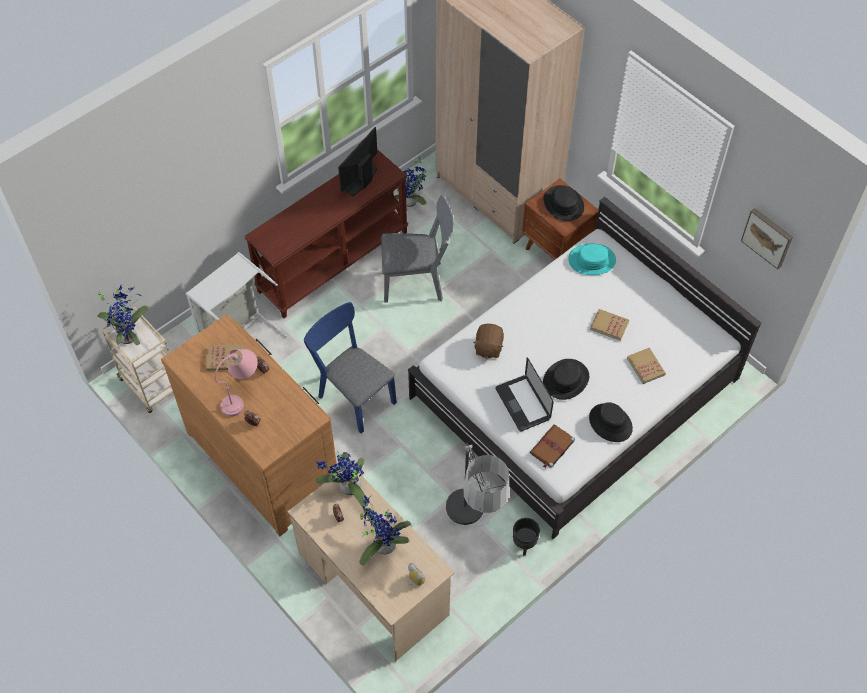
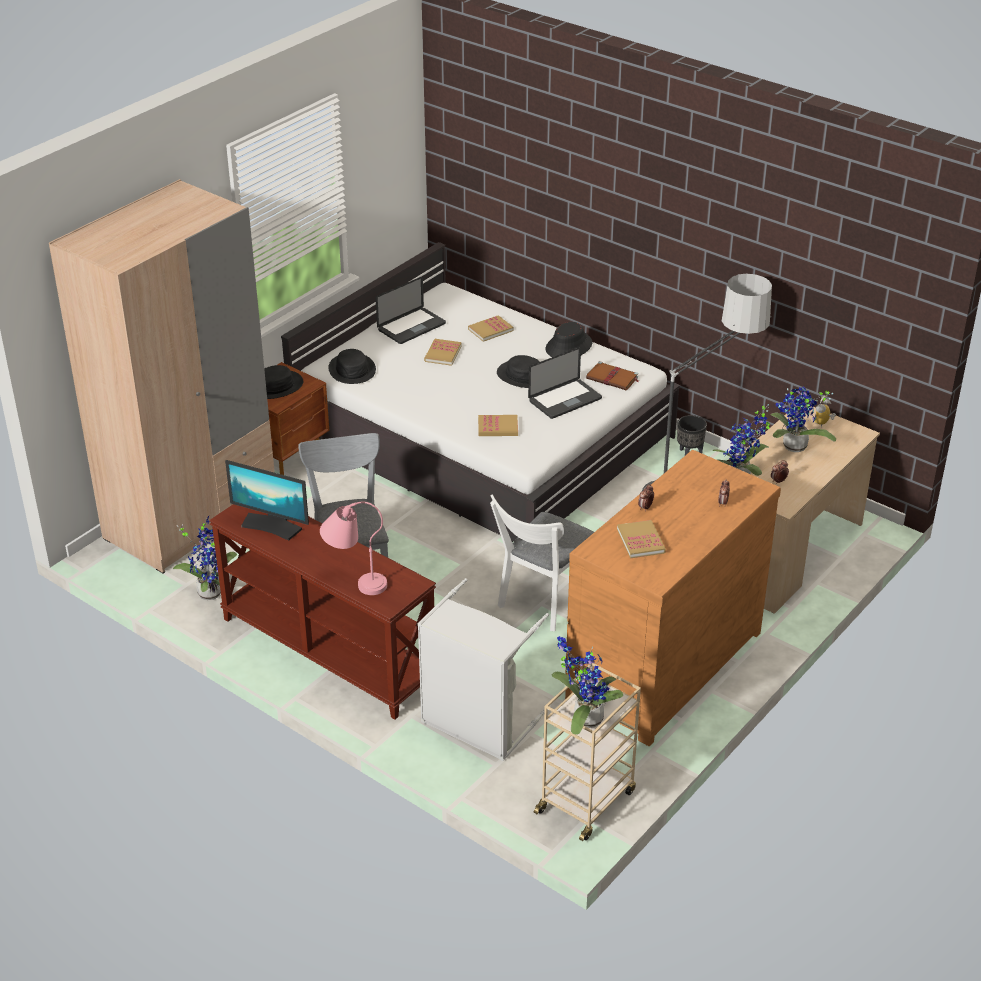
camera: 100 degrees left, 20 degrees down
(242, 395) = (688, 518): pink table lamp -> pink table lamp (354, 580)
(353, 395) = (542, 601): blue chair -> white chair
(488, 347) = (498, 427): brown plush toy -> book
(592, 260) = (352, 370): turquoise hat -> black hat
(656, 308) = (411, 327): none -> laptop
(768, 237) = (393, 167): picture -> none

